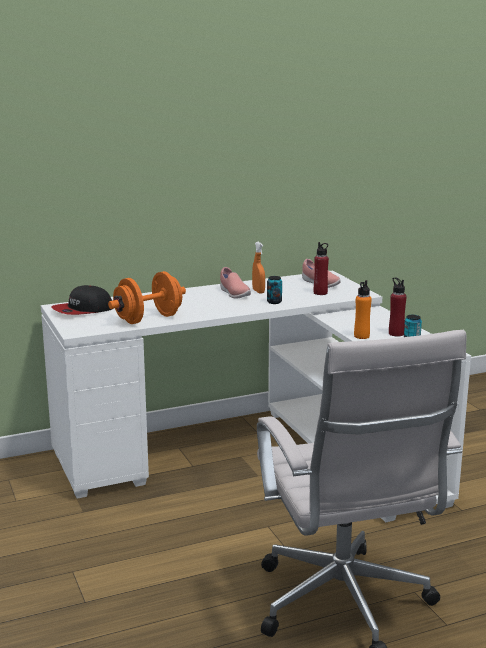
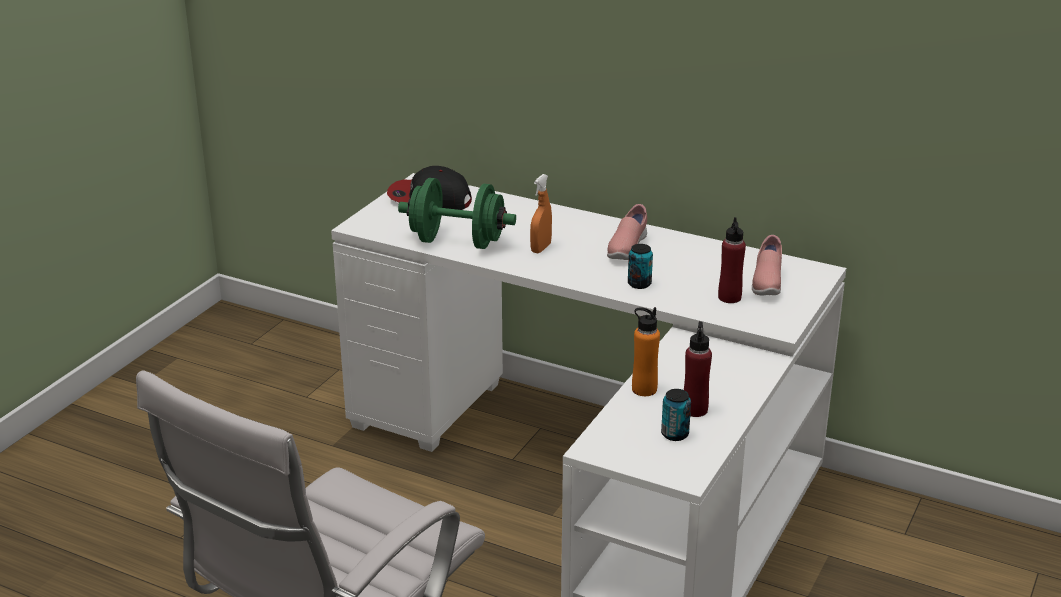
camera: 50 degrees right, 10 degrees up
(148, 319) = (457, 242): orange dumbbell -> green dumbbell
(258, 291) = (663, 258): orange spray bottle -> orange spray bottle (541, 248)

